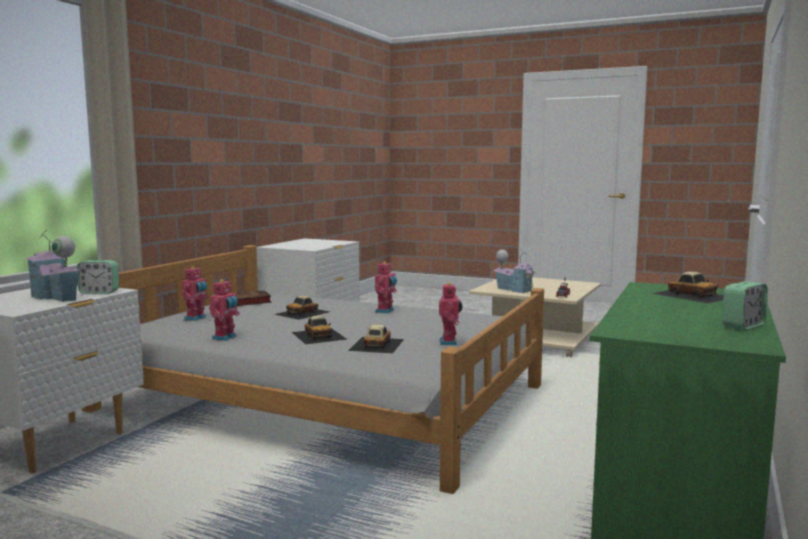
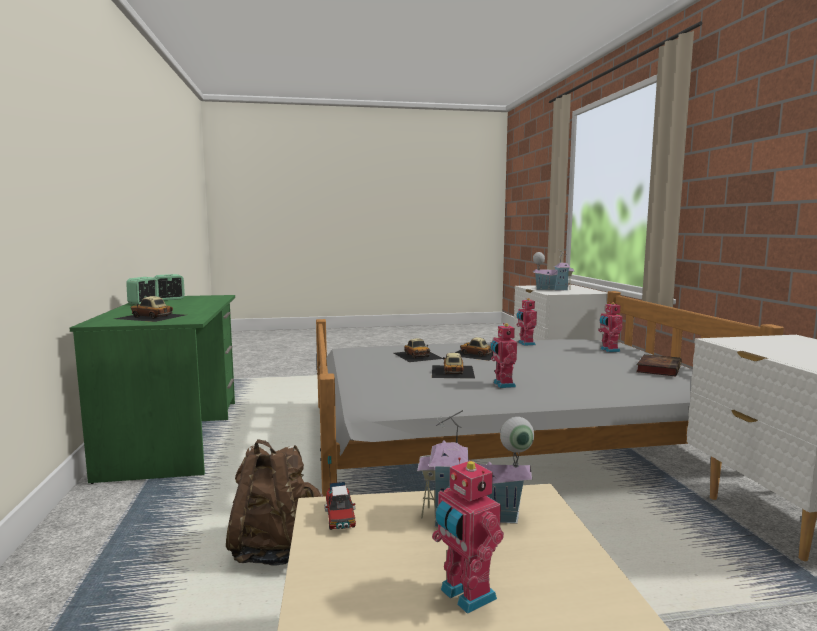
camera: 145 degrees right, 0 degrees up
(99, 292) = (552, 292): alarm clock -> alarm clock (169, 299)
(302, 313) = (562, 368): toy car -> toy car (452, 371)
(450, 342) = (369, 366): toy robot -> toy robot (465, 596)
(577, 378) = (277, 550): none -> brown backpack

